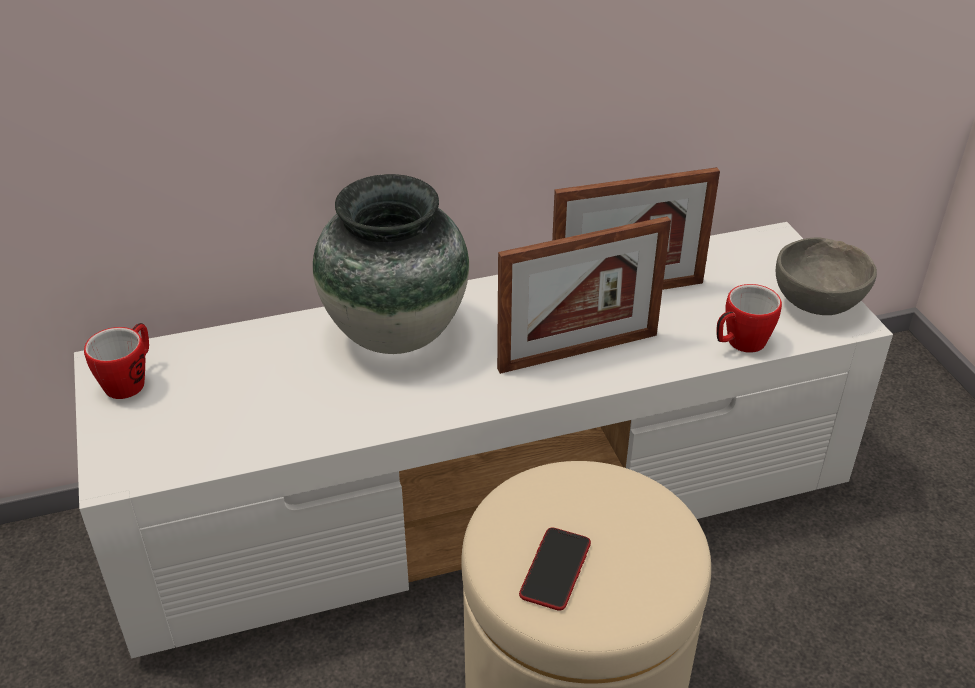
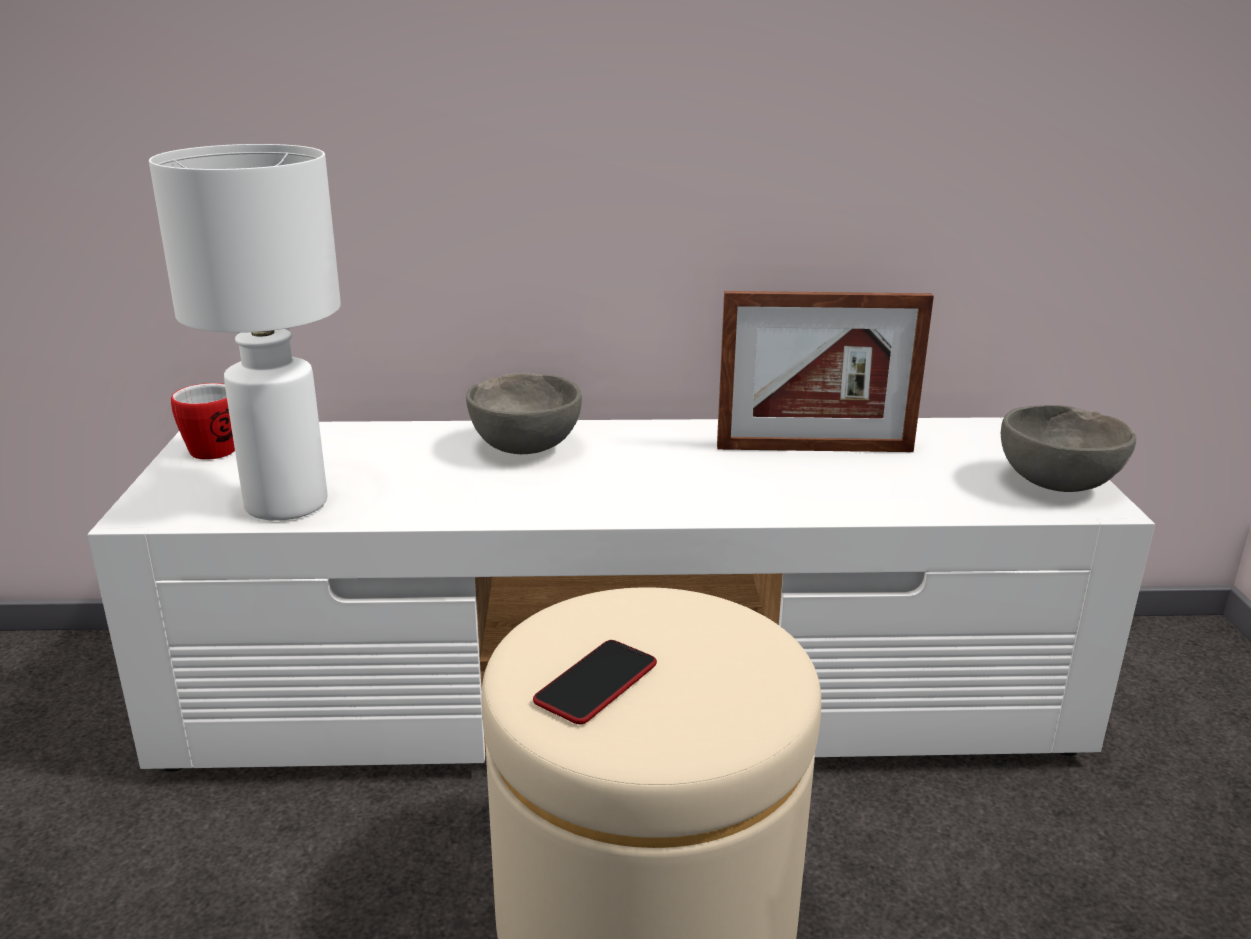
camera: 15 degrees right, 15 degrees down
(232, 439) = (289, 504): none -> white table lamp
(396, 333) = (526, 448): vase -> grey bowl
(578, 352) = (729, 487): picture frame -> none
(739, 344) = (938, 506): mug -> none

